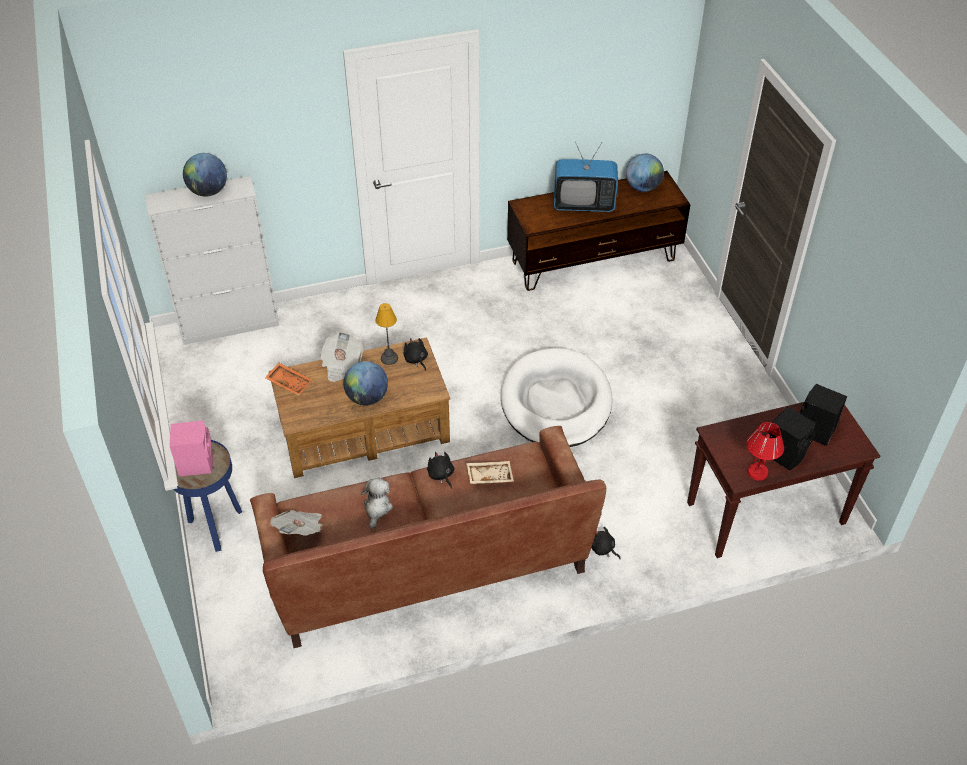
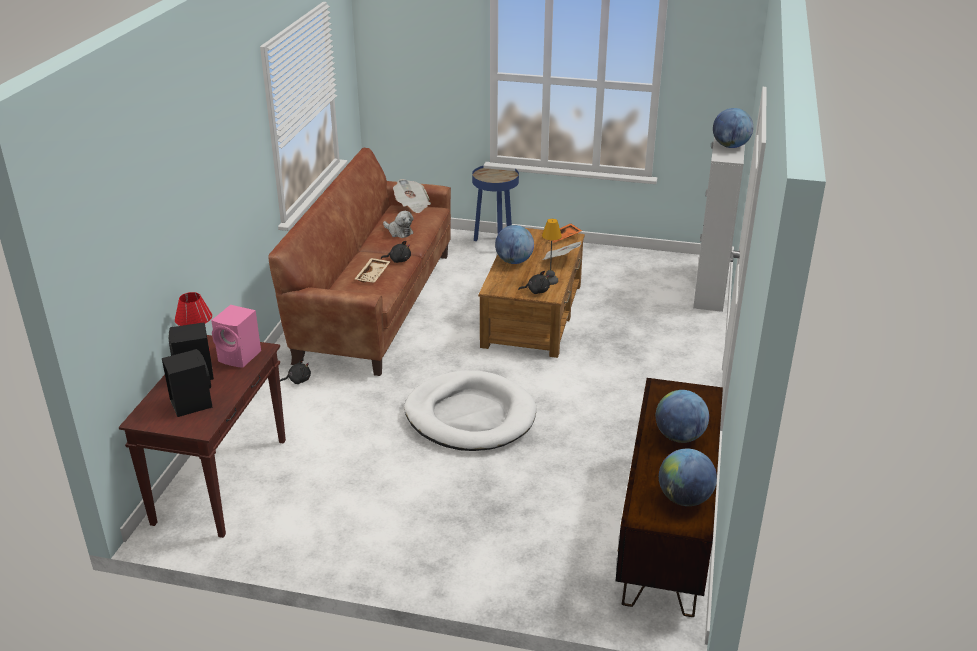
camera: 120 degrees right, 15 degrees down
(196, 462) = (498, 175): pink speaker -> pink speaker (240, 357)
(584, 204) = (679, 437): television -> globe

